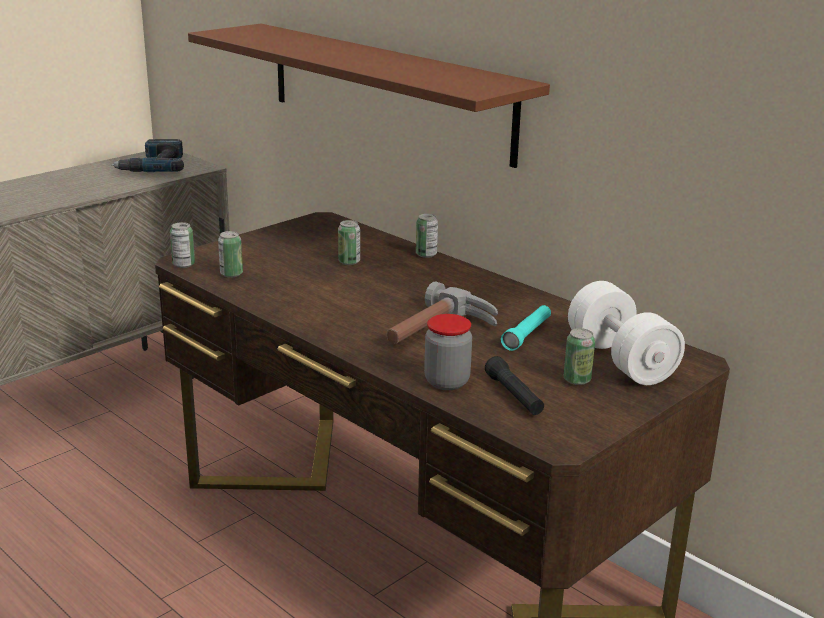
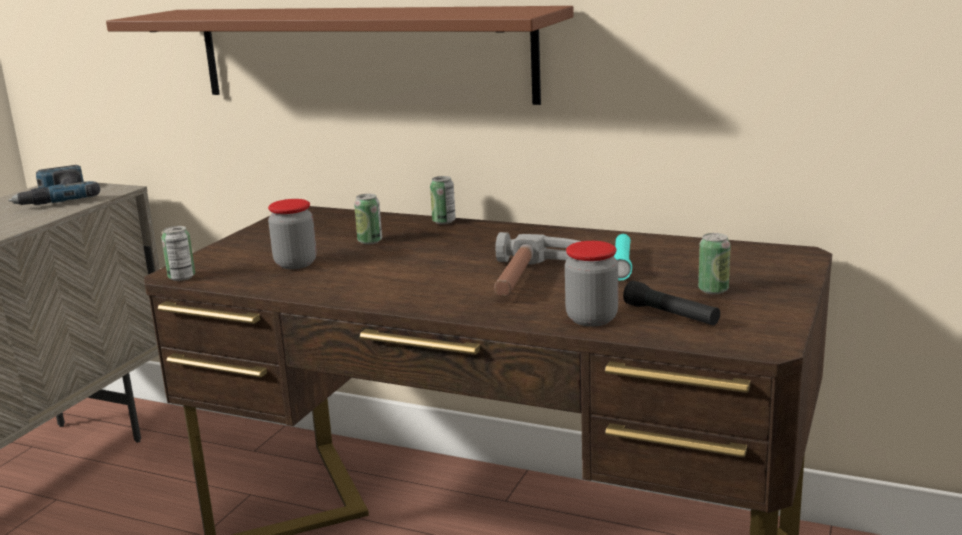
camera: 20 degrees left, 5 degrees down
(231, 274) = (248, 275): can -> none
(274, 271) = (295, 263): none -> jar
(620, 360) = (732, 266): white dumbbell -> none

